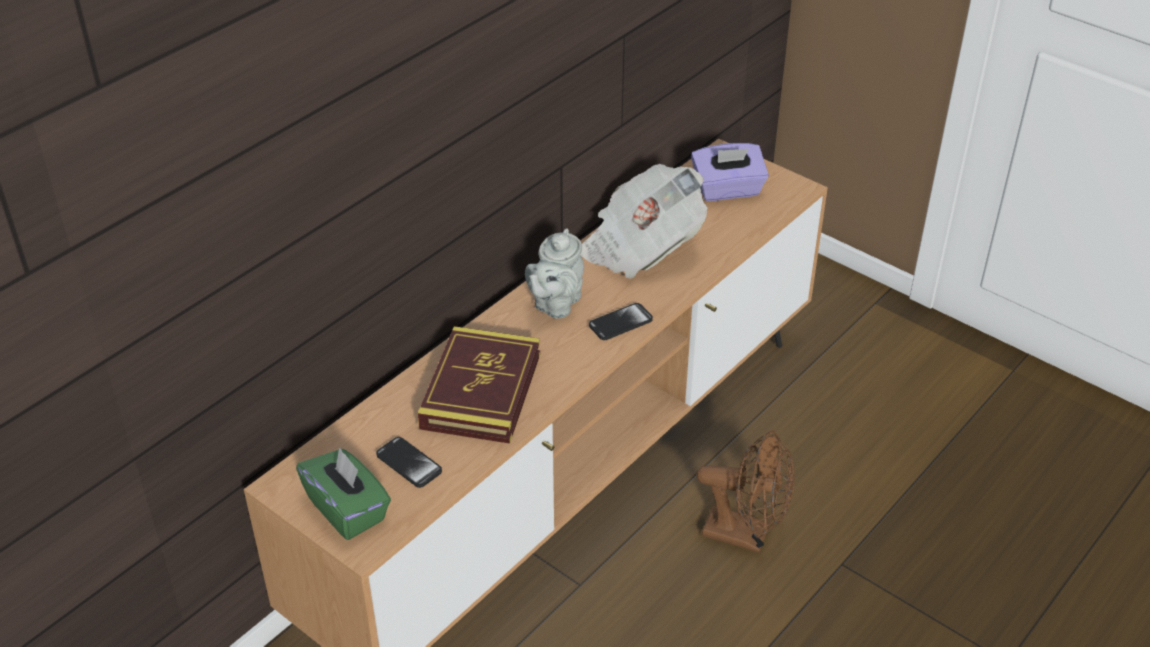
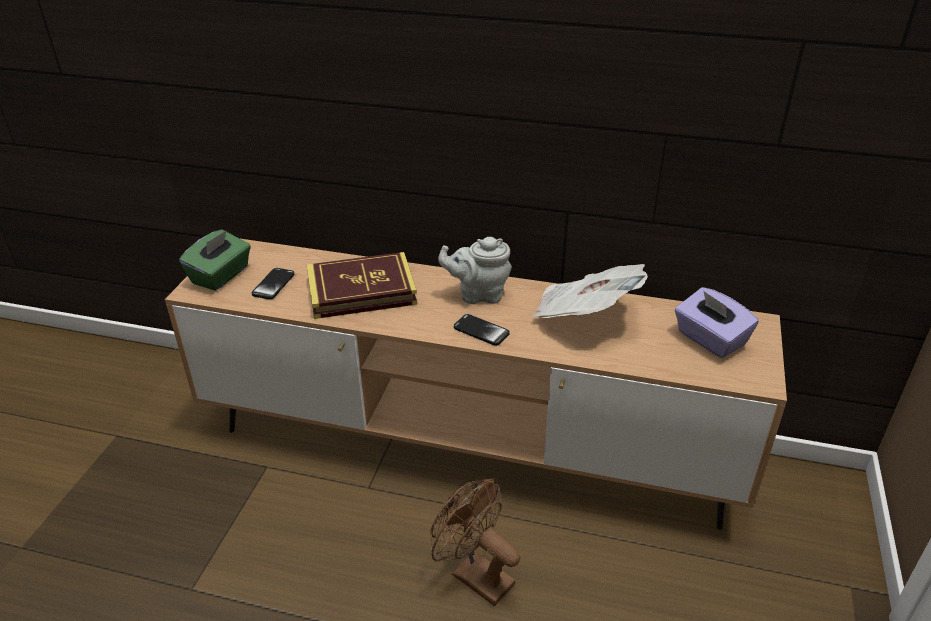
camera: 65 degrees right, 5 degrees down
(746, 535) = (474, 575): brown fan -> brown fan turned 135 degrees clockwise

